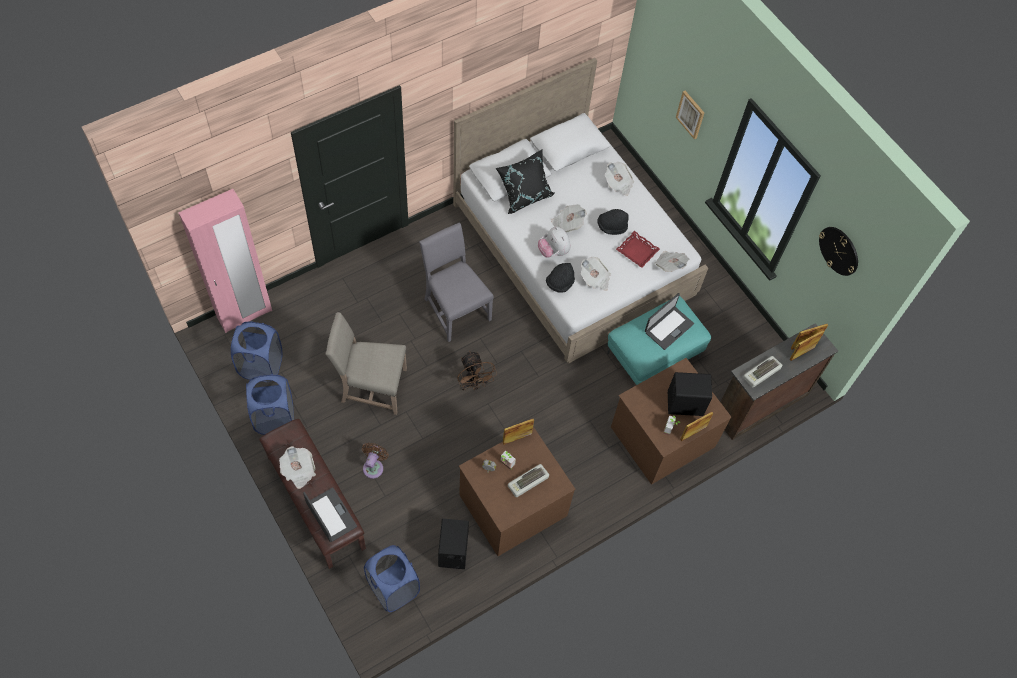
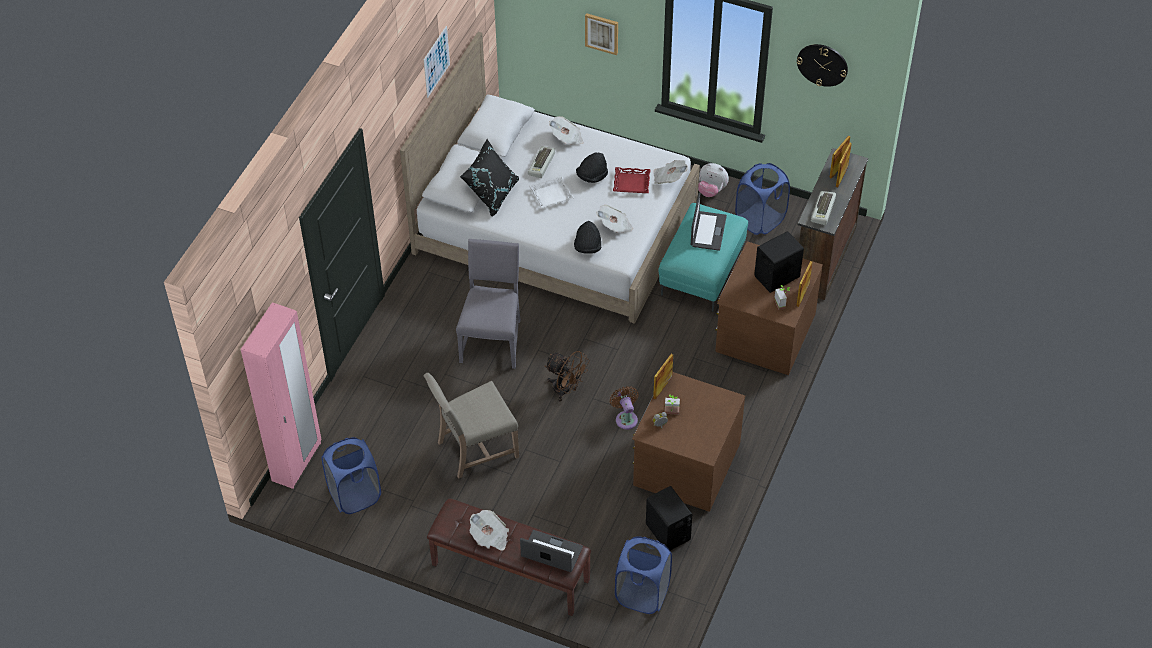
camera: 30 degrees left, 10 degrees down
(274, 418) = (408, 529): blue laundry basket -> blue laundry basket (760, 219)
(374, 466) = (537, 511): brown fan -> brown fan (625, 418)
(455, 308) = (492, 339): grey chair -> grey chair turned 75 degrees clockwise
(528, 64) = (436, 61): none -> picture
(528, 482) = (702, 415): keyboard -> keyboard (542, 164)
(553, 251) = (559, 225): plush toy -> plush toy (711, 190)
(567, 223) = (551, 195): newspaper -> white tray

